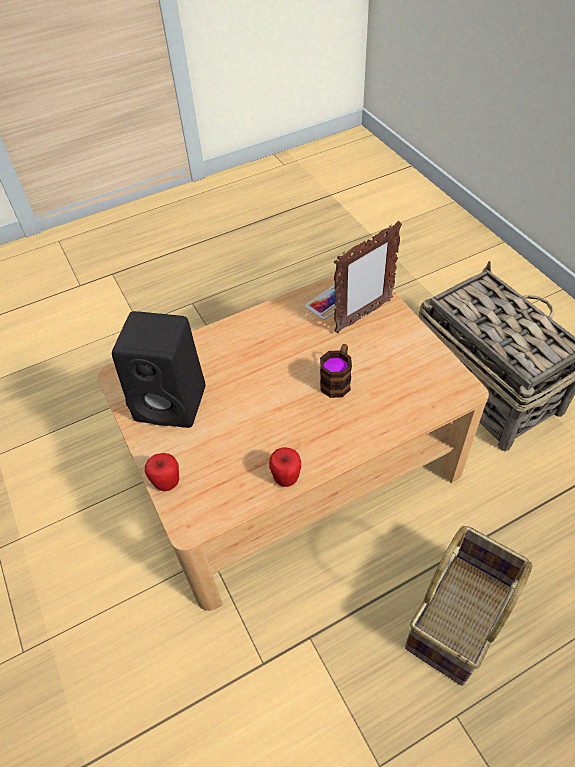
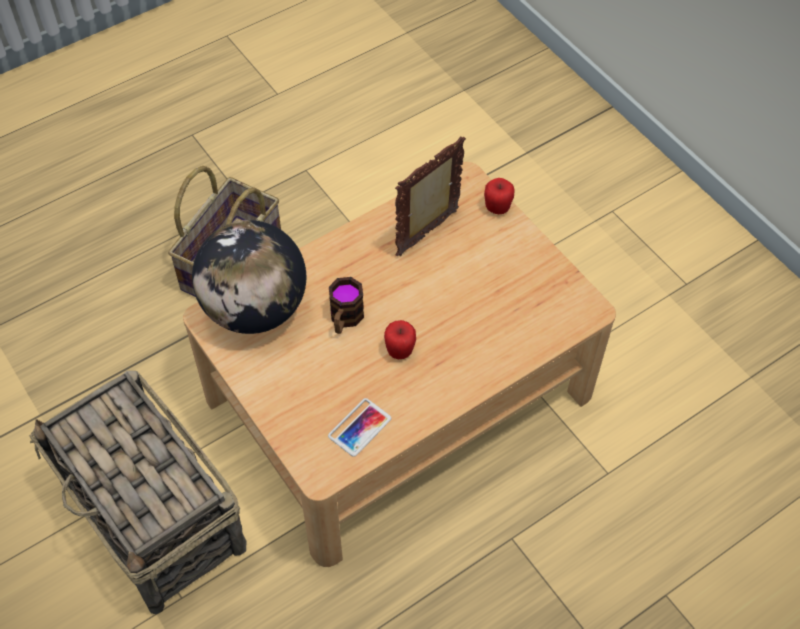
camera: 170 degrees right, 5 degrees up
(173, 403) = (517, 282): black speaker -> none
(286, 478) = (387, 219): apple -> apple (400, 351)
(363, 316) = (316, 408): picture frame -> picture frame (428, 233)
(420, 394) = (255, 309): none -> globe

